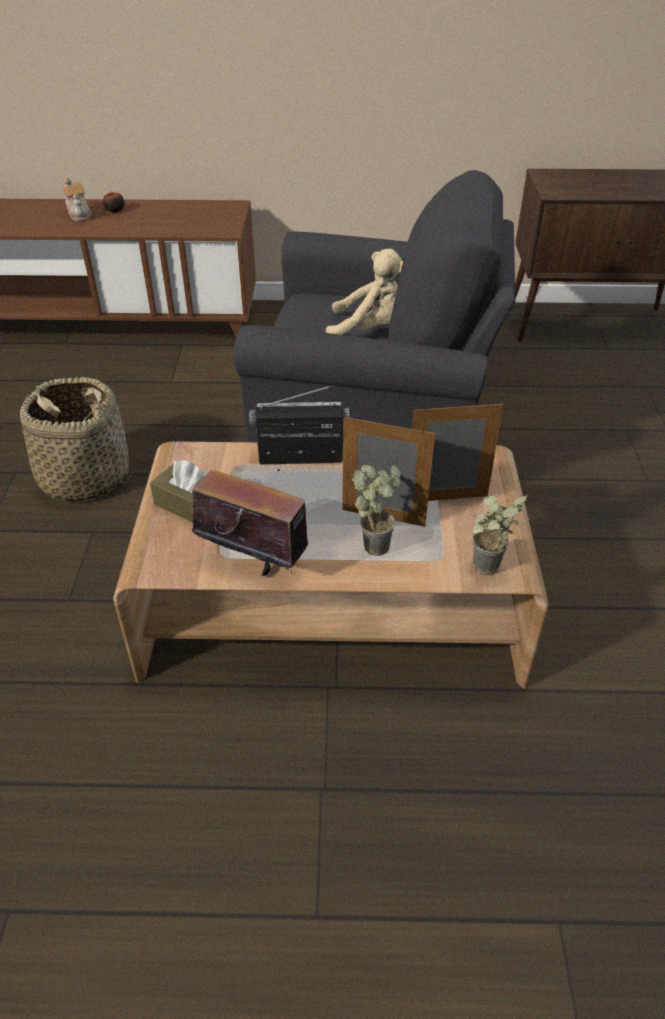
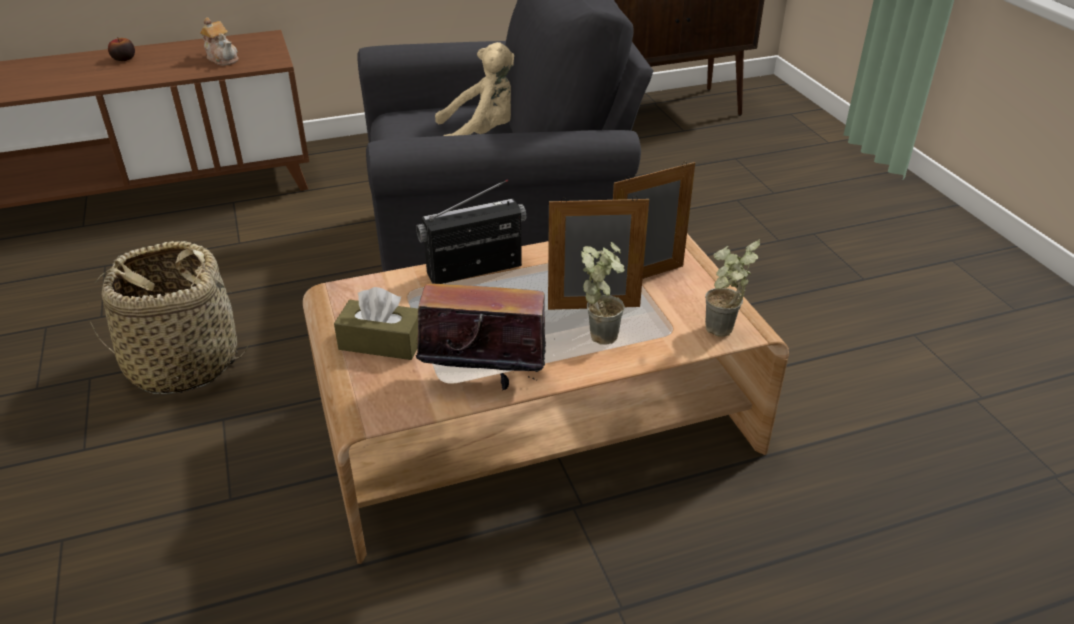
camera: 20 degrees left, 5 degrees down
(80, 214) = (81, 68): teapot -> teapot (222, 58)

